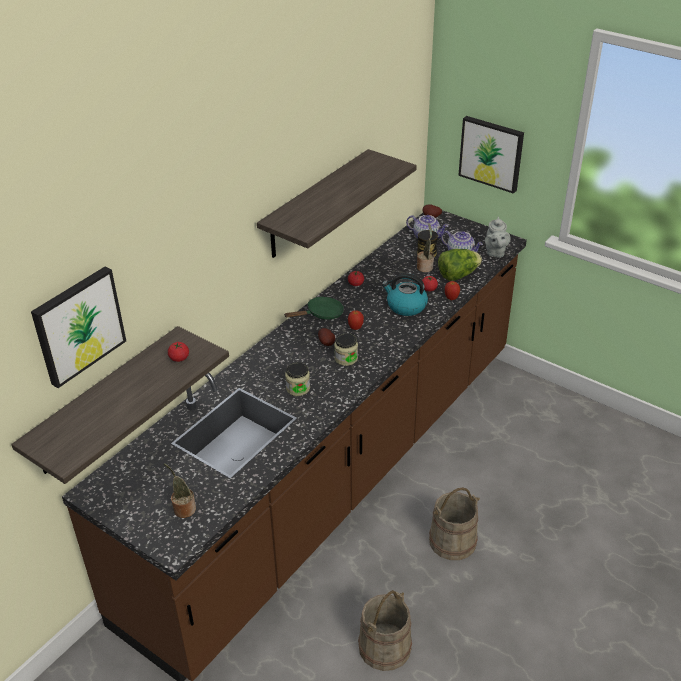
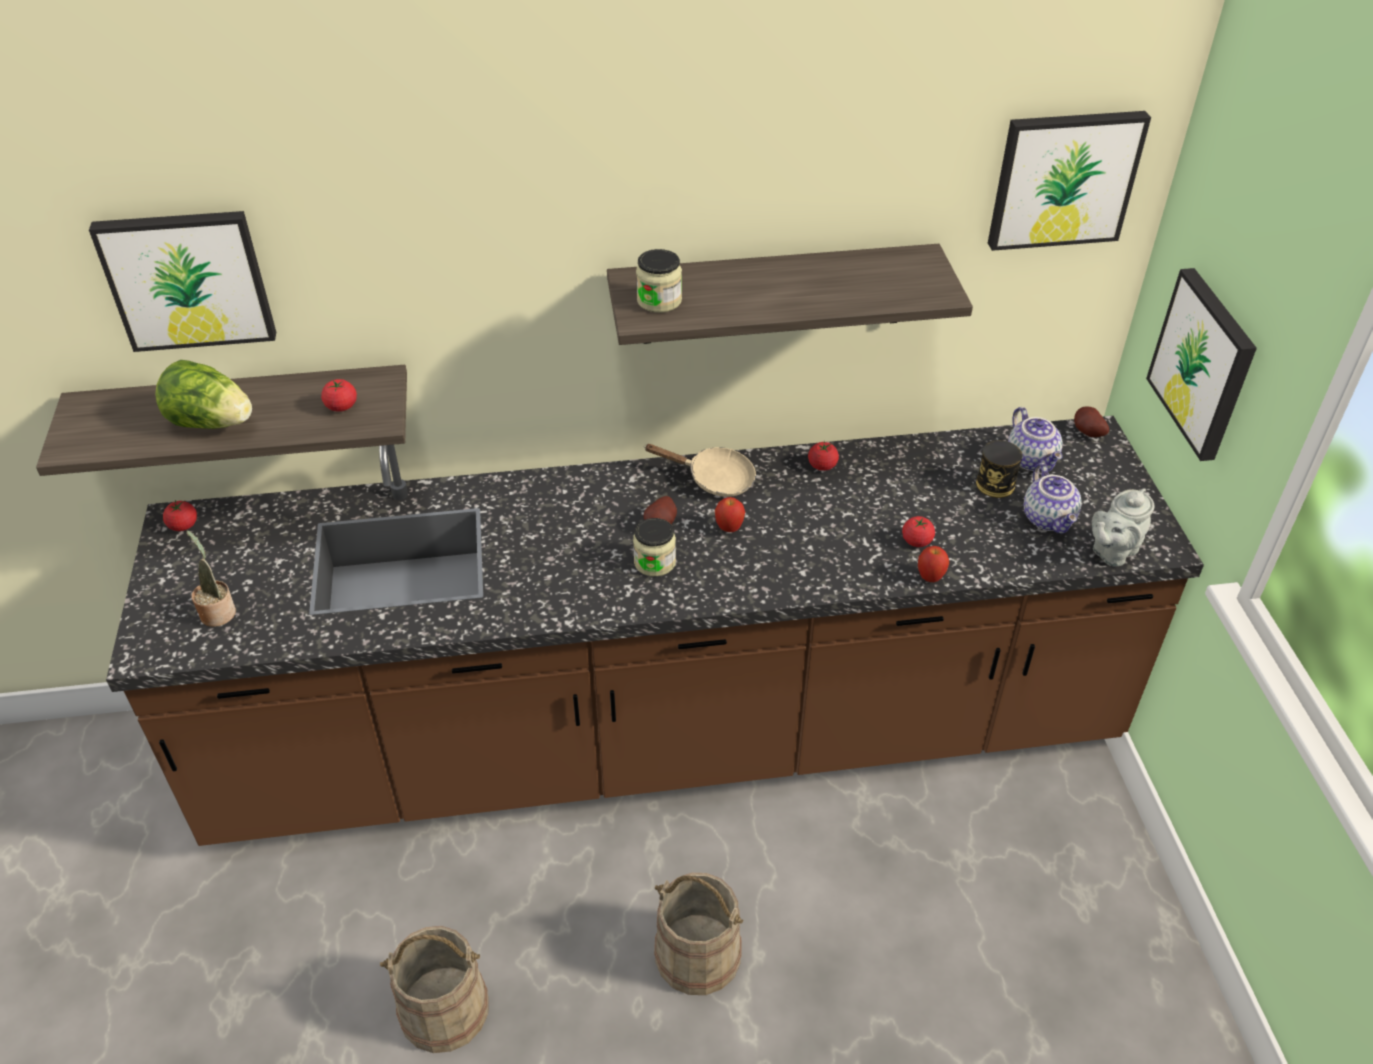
camera: 45 degrees right, 5 degrees up
(100, 491) = (183, 525): none -> tomato
(298, 388) = (540, 559): jar -> jar (659, 300)
(321, 314) = (714, 479): green frying pan -> beige frying pan
(402, 98) = (1063, 178): none -> picture
(405, 306) = (844, 544): kettle -> none
(425, 267) = (961, 504): potted plant -> none
(458, 275) = (994, 549): lettuce -> lettuce (212, 423)

